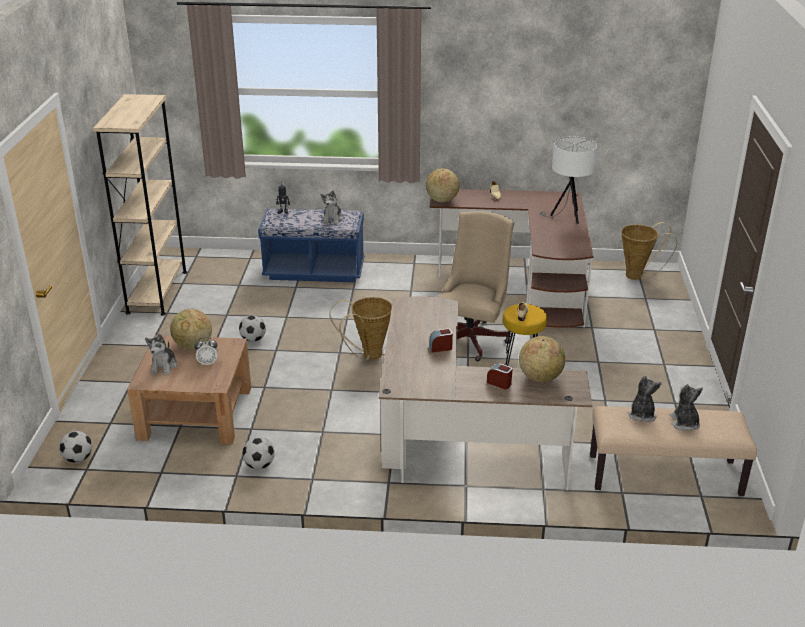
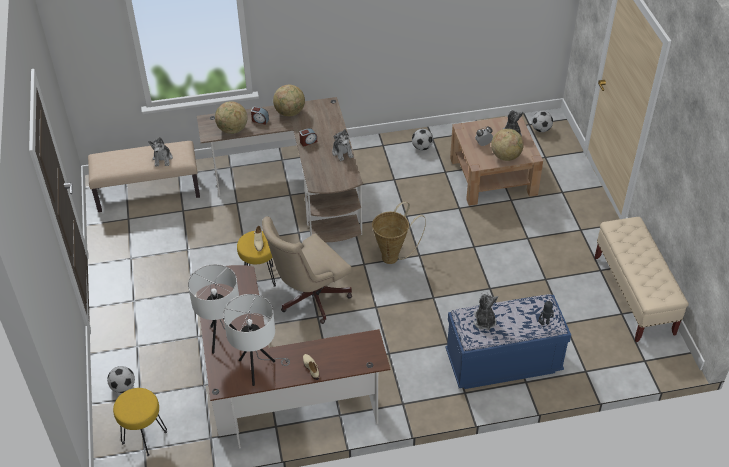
camera: 165 degrees right, 15 degrees up
(157, 292) = (633, 295): beige bookcase -> beige bench
(253, 339) = (500, 254): football -> football (123, 387)
(442, 200) = (369, 343): globe -> globe (290, 112)
(472, 337) = (309, 298): beige office chair -> beige office chair turned 45 degrees clockwise
(539, 200) = (258, 369): none -> white table lamp
(638, 276) = (144, 437): basket -> yellow stool
(684, 423) = (133, 157): plush toy -> plush toy (342, 152)

